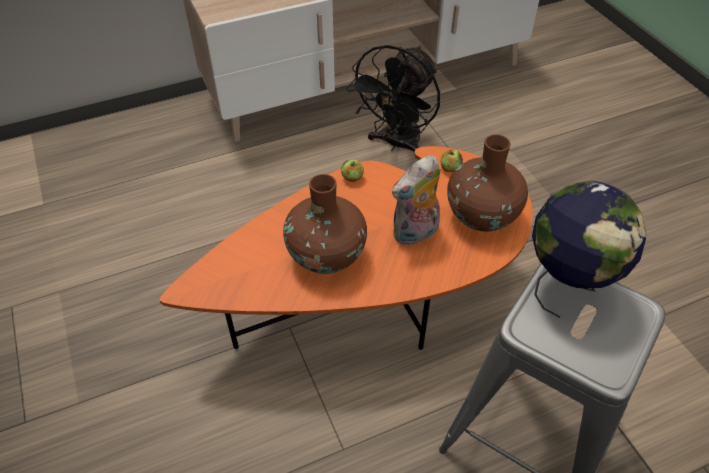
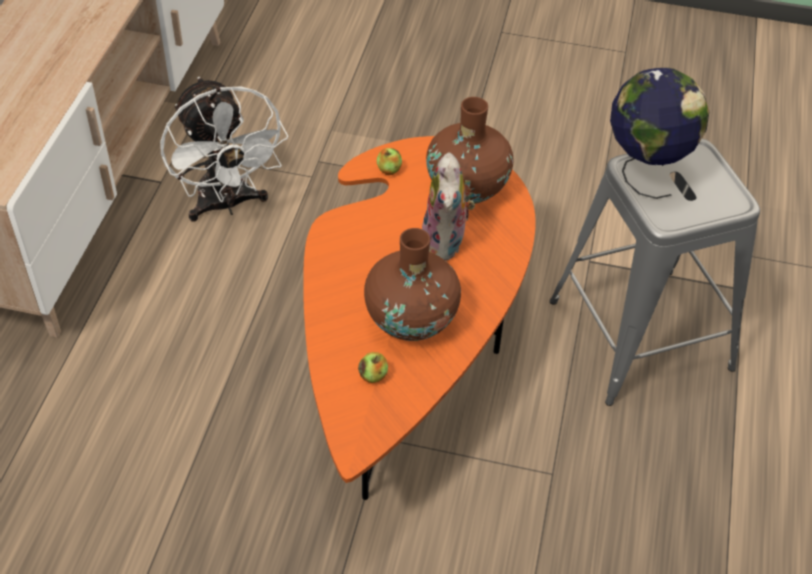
camera: 55 degrees left, 0 degrees up
(352, 178) = (328, 243): apple -> apple (373, 376)
(397, 144) = (227, 205): black fan -> white fan

